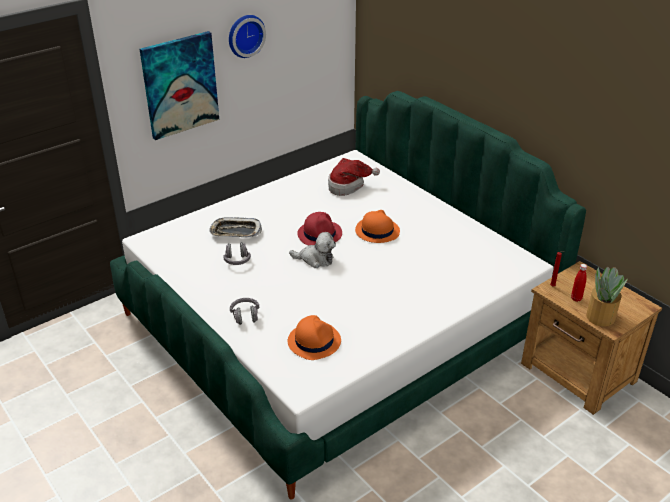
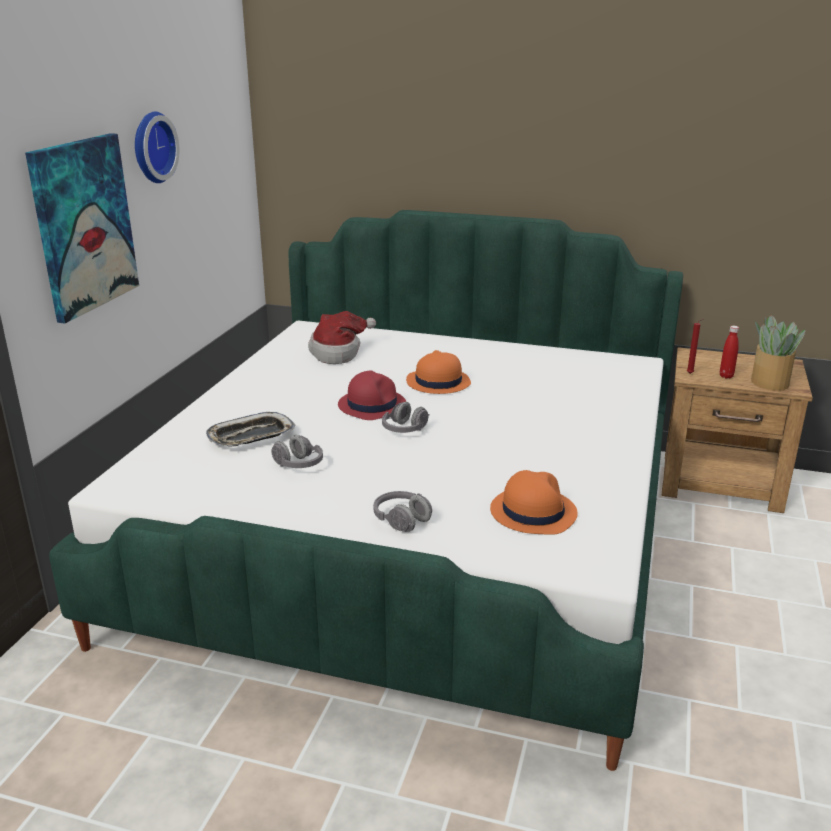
camera: 35 degrees left, 10 degrees down
(315, 259) = (405, 430): plush toy -> grey headphones

